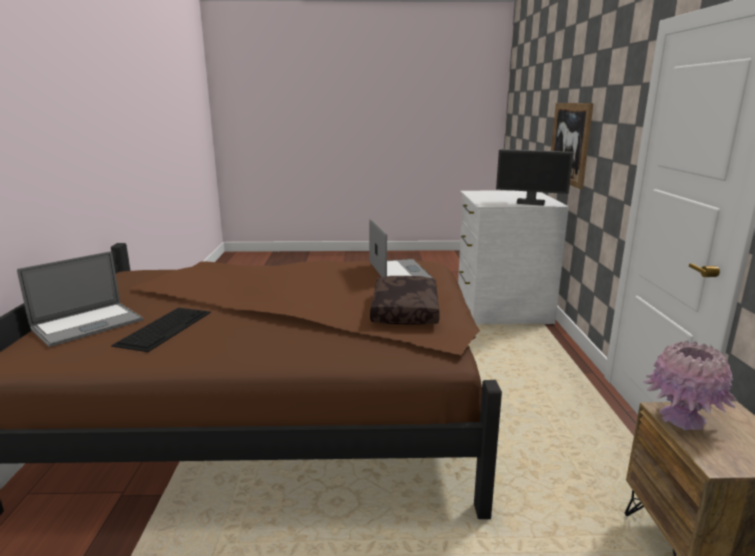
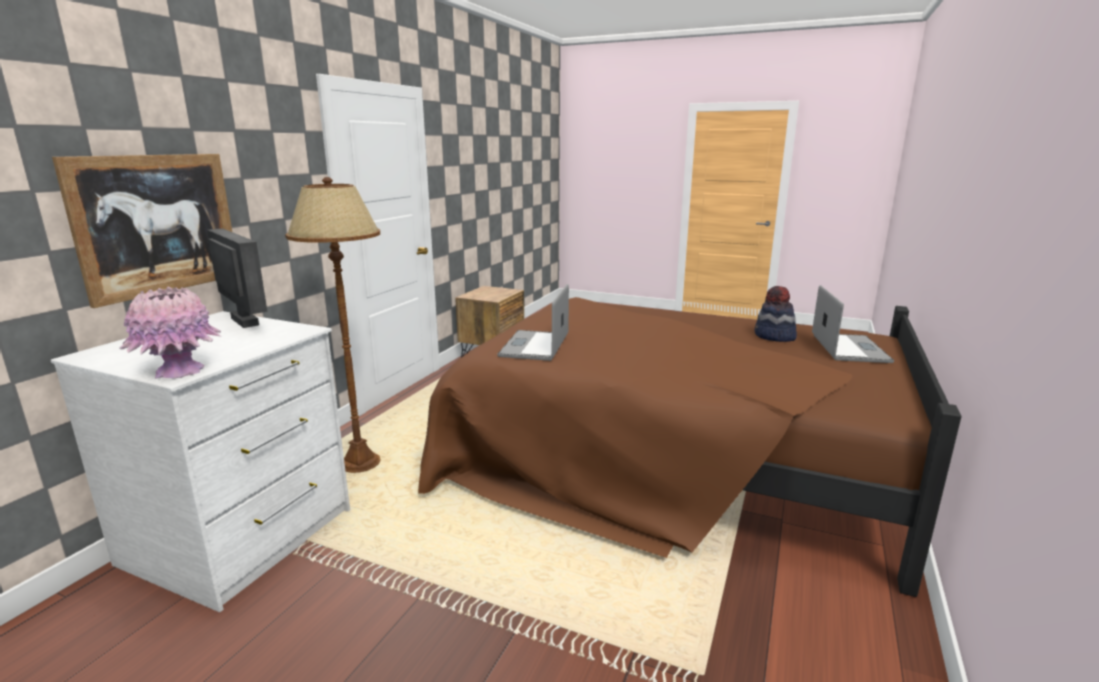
camera: 155 degrees left, 0 degrees up
(87, 324) = (849, 348): laptop -> laptop turned 120 degrees clockwise
(165, 327) = (774, 337): keyboard -> hat
(403, 310) = (579, 316): brown pillow -> none
(519, 345) = (360, 463): none -> brown floor lamp
(682, 418) = (494, 297): pink vase -> pink vase (179, 371)

